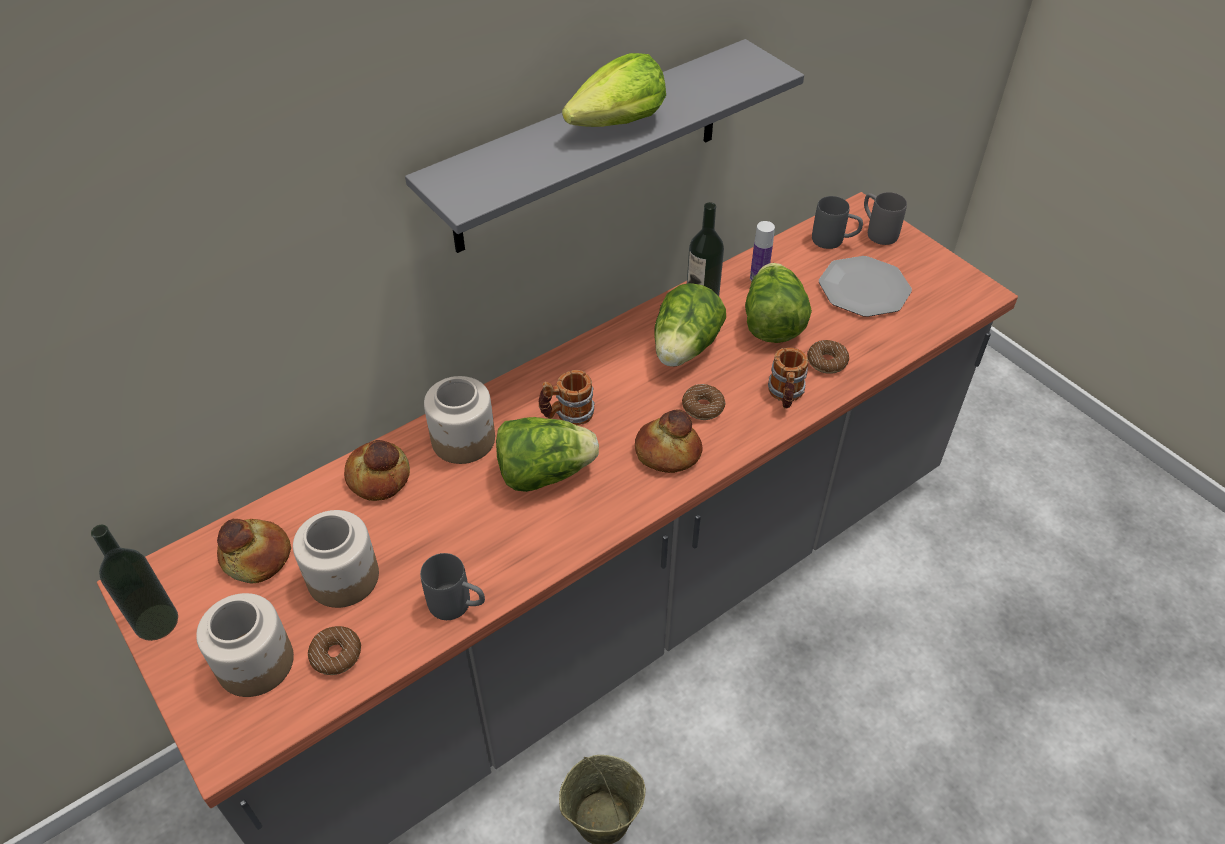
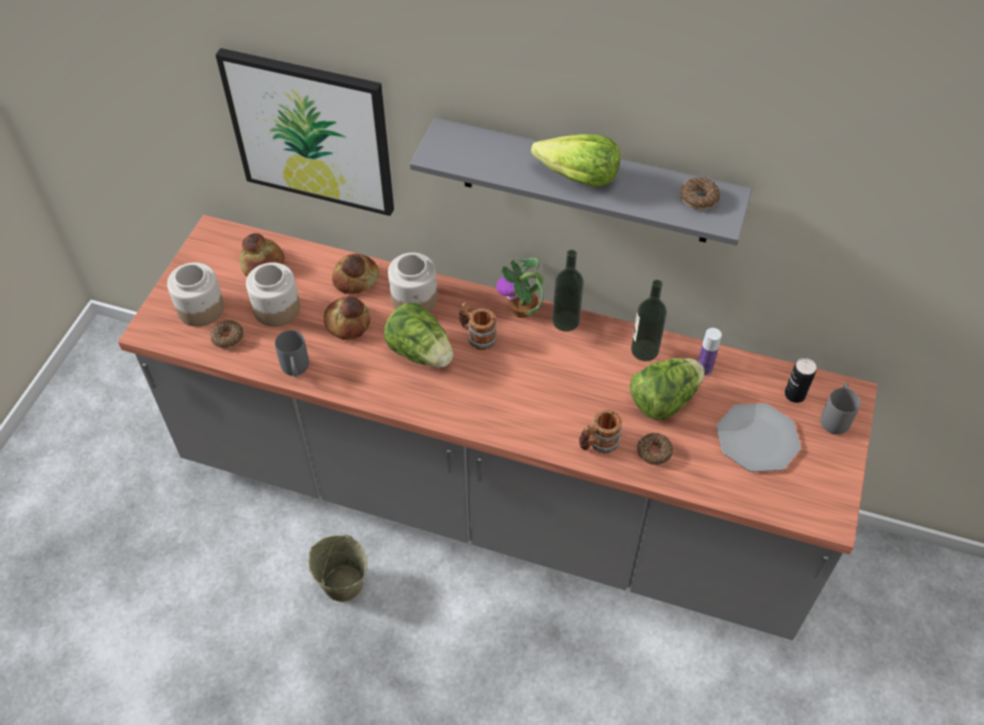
camera: 55 degrees right, 5 degrees up
(156, 622) = (196, 254): bottle -> bottle (565, 321)
(235, 320) = (311, 132): none -> picture
(568, 362) = (522, 310): none -> potted plant
(667, 452) = (489, 404): bread -> bread (347, 323)
(685, 349) = (591, 364): lettuce -> none
(702, 407) = (545, 402): donut -> donut (698, 198)
(834, 241) = (794, 395): grey mug -> can

